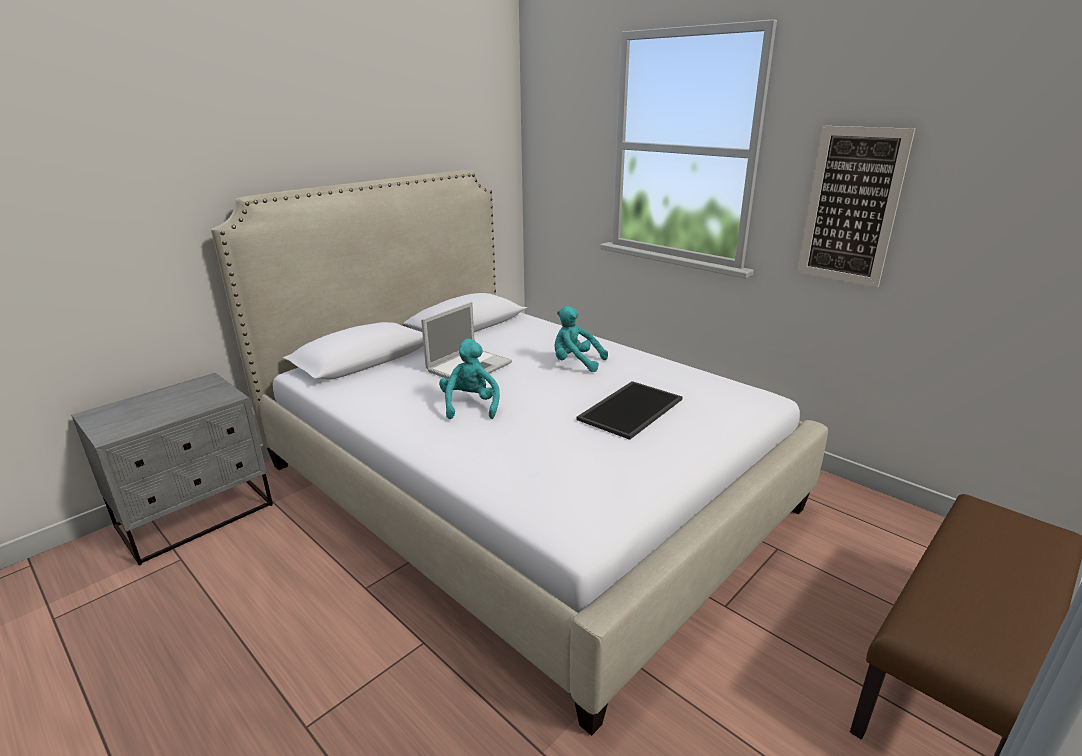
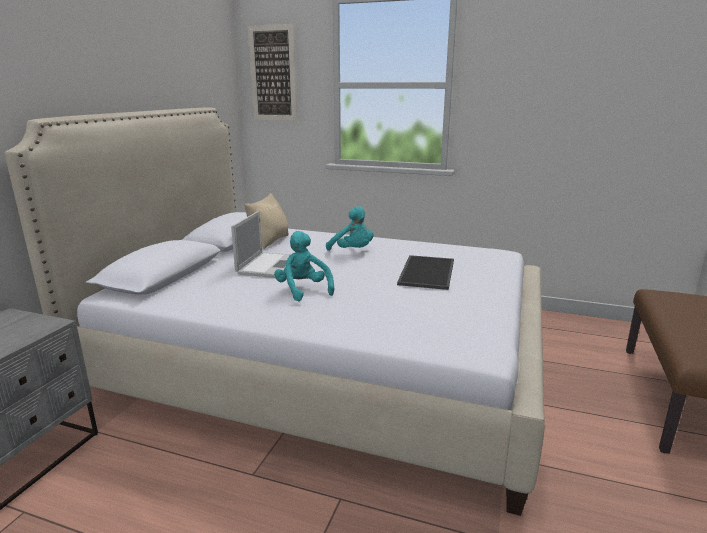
camera: 25 degrees left, 5 degrees down
(501, 333) = (269, 241): none -> beige pillow
(575, 363) = (352, 251): turquoise plush toy -> turquoise plush toy turned 135 degrees counterclockwise
(851, 206) = (523, 117): picture -> picture (273, 74)

